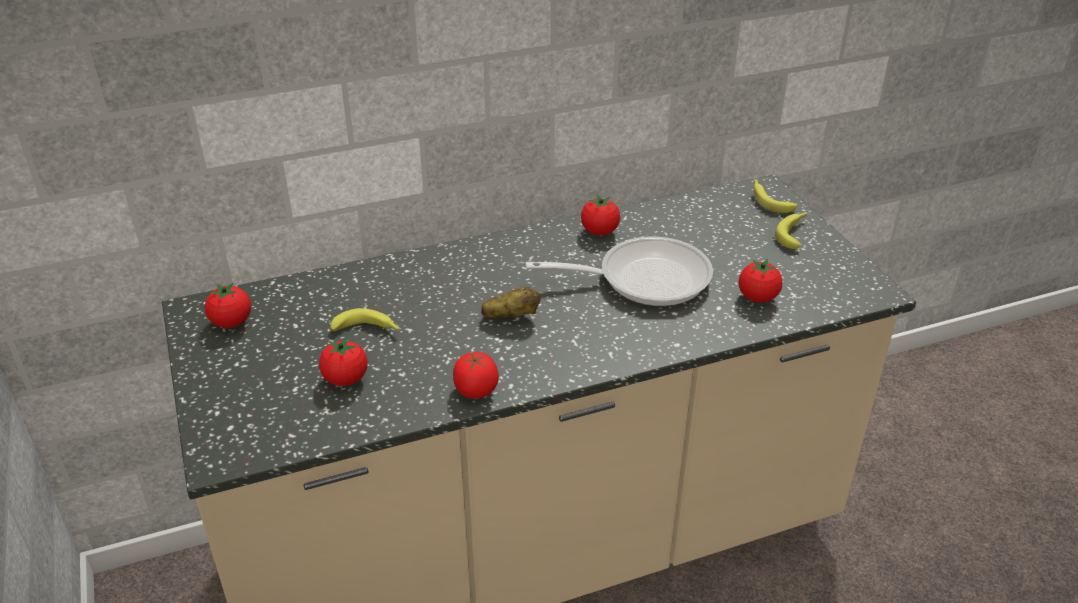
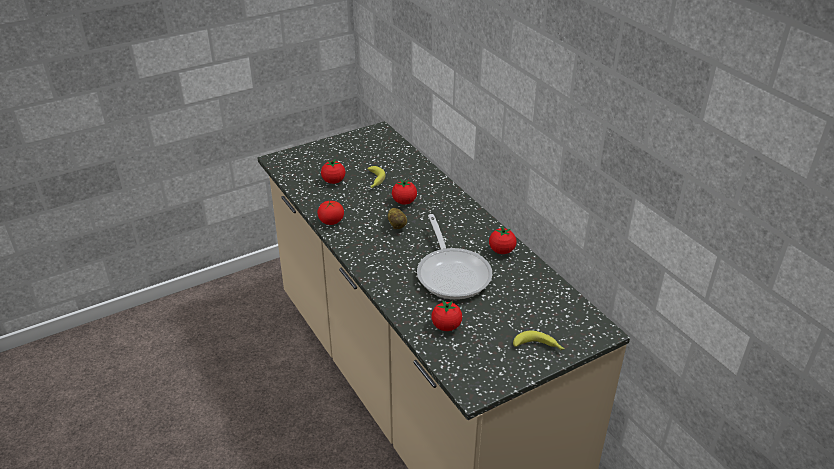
camera: 80 degrees right, 0 degrees up
(231, 322) = (371, 142): tomato -> tomato (404, 202)
(769, 200) = (584, 333): banana -> none

